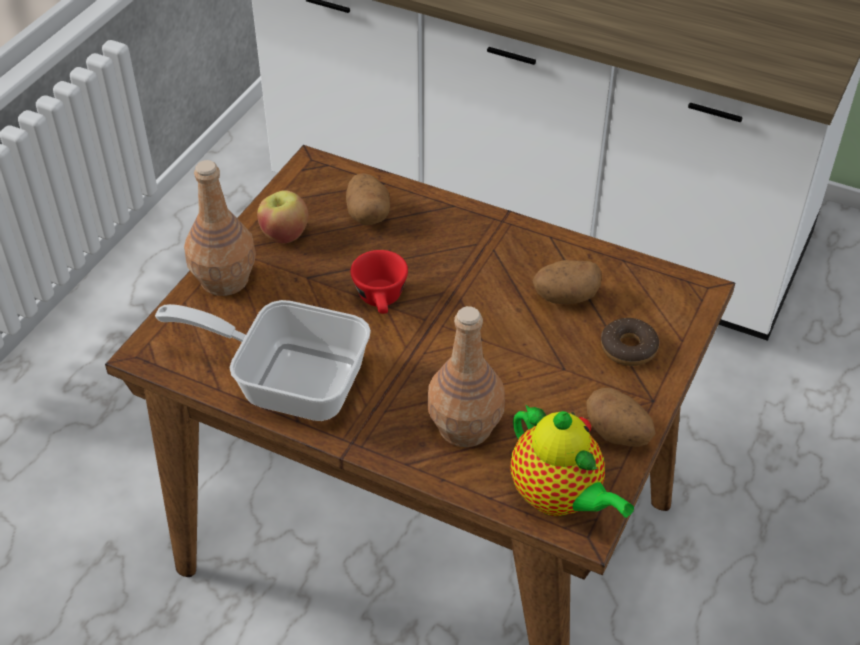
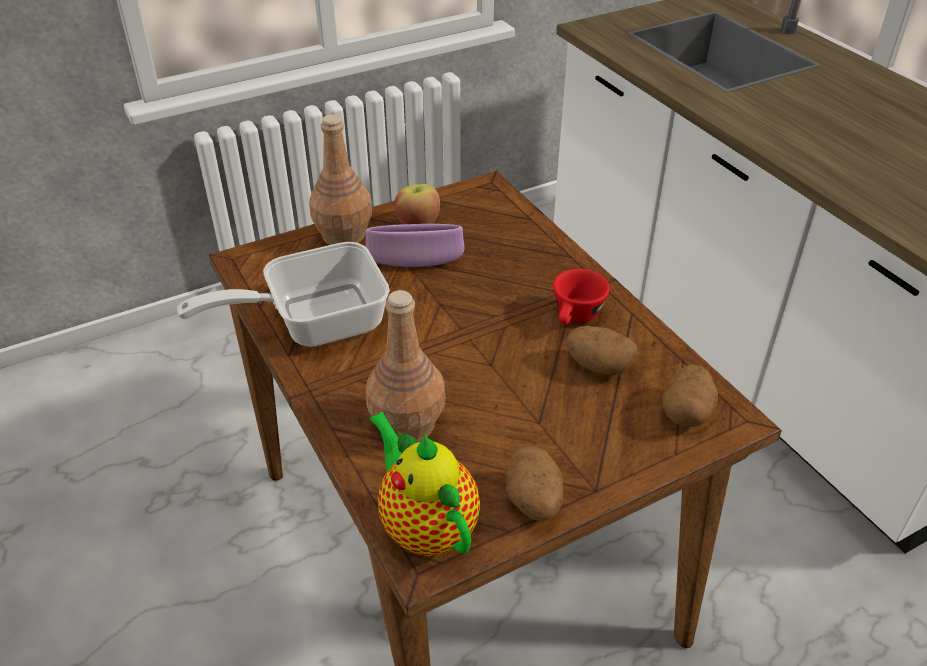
camera: 35 degrees right, 5 degrees down
(288, 380) = (313, 322): frying pan -> frying pan turned 75 degrees counterclockwise
(324, 277) = (415, 264): none -> purple bowl
(368, 214) = (495, 235): potato -> potato (686, 412)
(381, 301) = (441, 300): red cup -> red cup (575, 318)
(559, 498) = (425, 526): teapot -> teapot turned 150 degrees clockwise
(628, 348) = (615, 434): donut -> none

